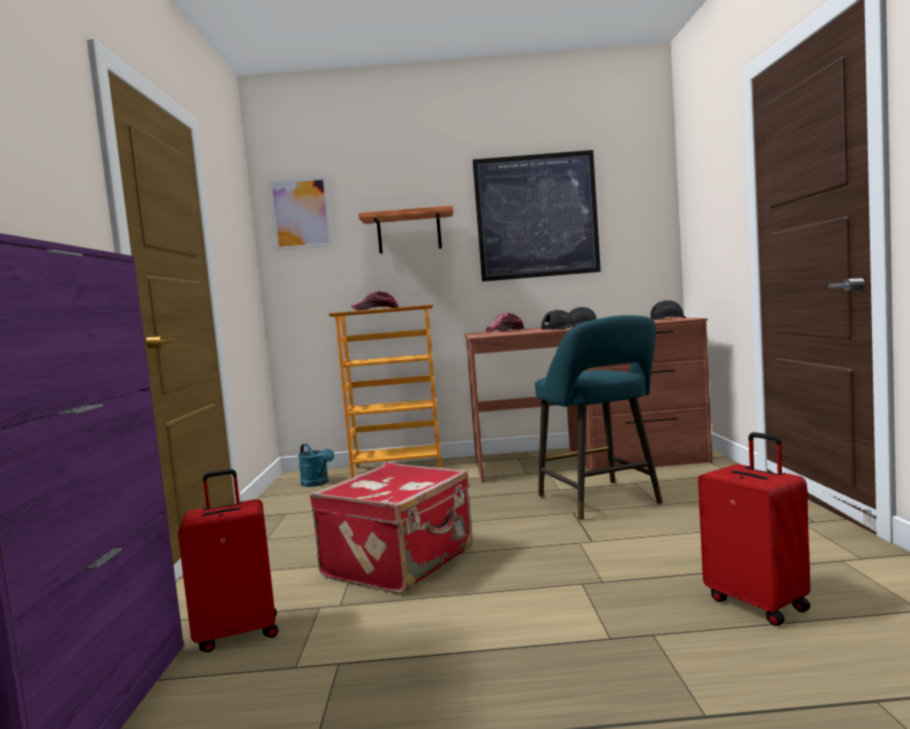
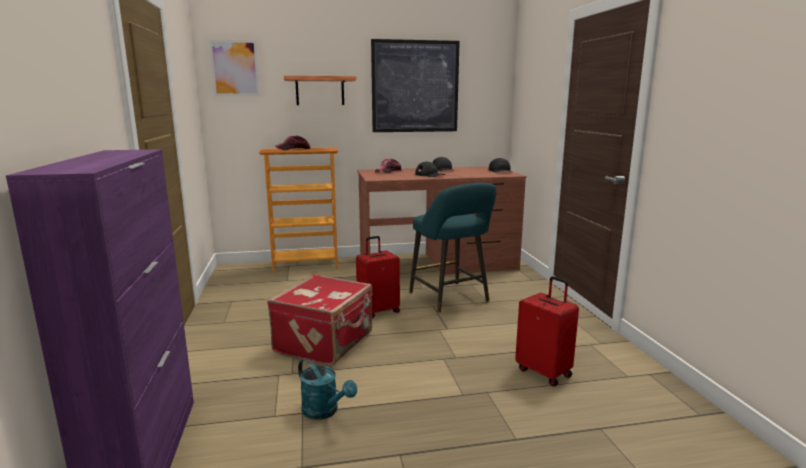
camera: 10 degrees left, 10 degrees up
(238, 633) = (228, 393): red suitcase -> red suitcase (378, 311)
(318, 483) = (248, 276): turquoise watering can -> turquoise watering can (325, 411)

